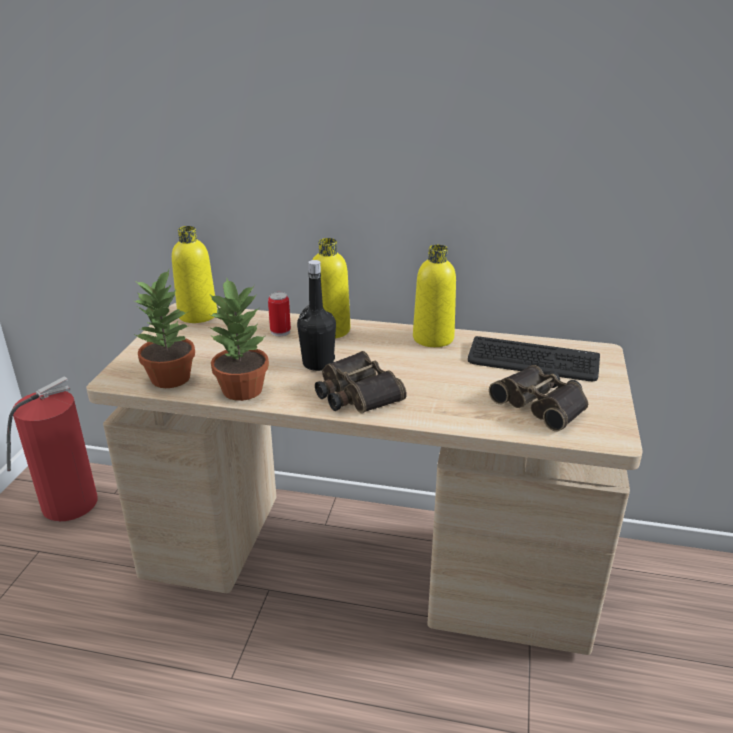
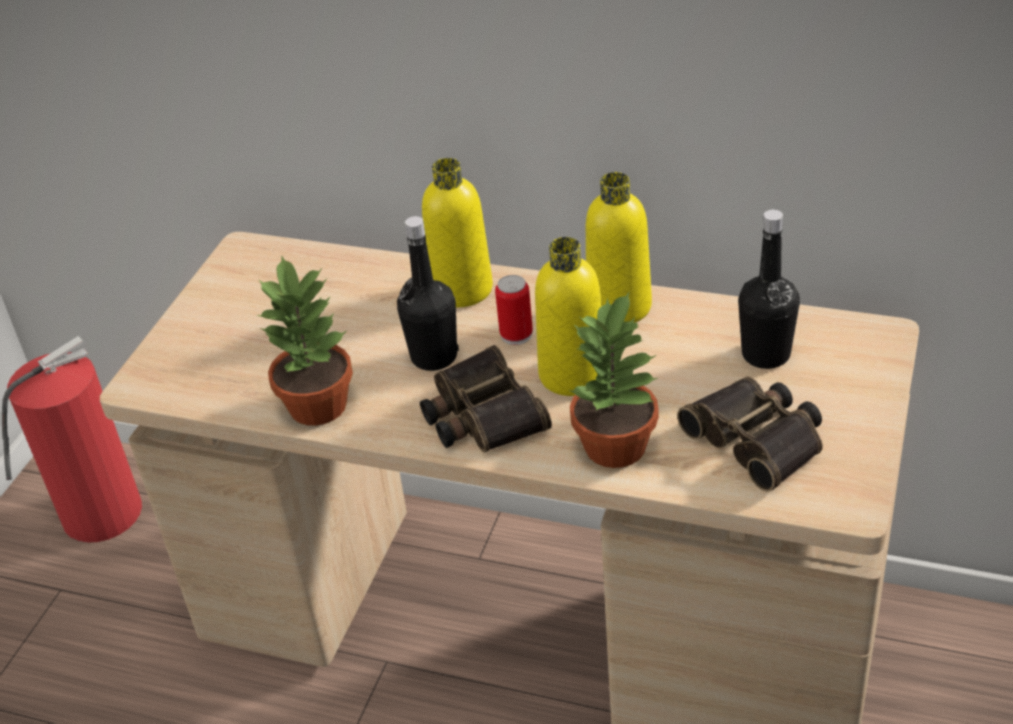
camera: 10 degrees right, 10 degrees up
(172, 378) = (219, 383): potted plant -> potted plant (617, 446)
(197, 315) = (264, 258): yellow bottle -> yellow bottle (572, 375)
(280, 332) = (385, 292): can -> can (516, 335)
(533, 361) = (766, 354): keyboard -> black bottle

